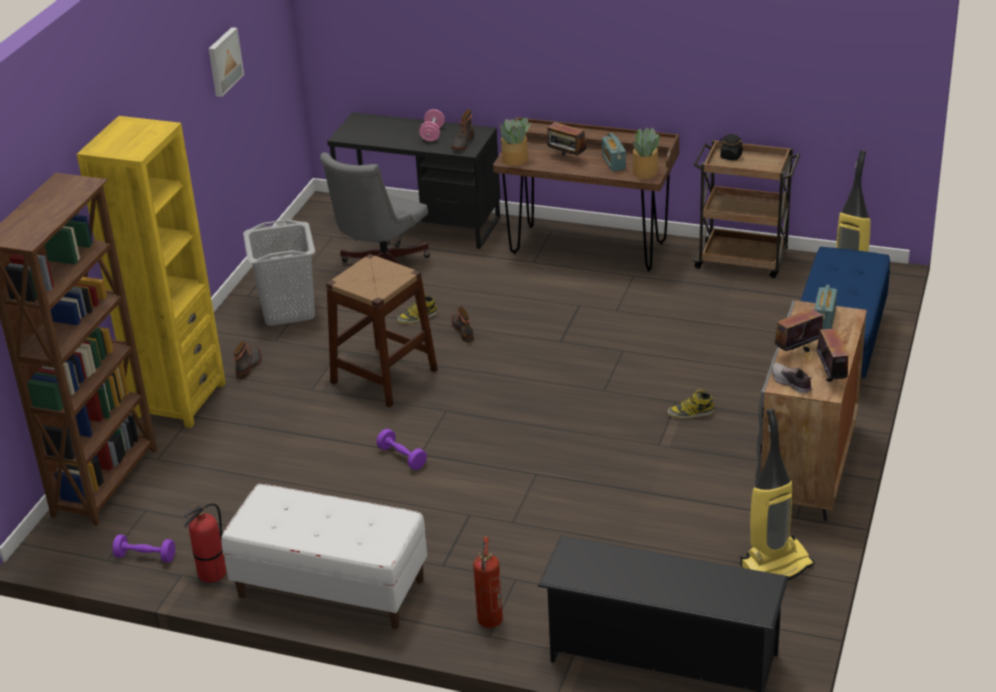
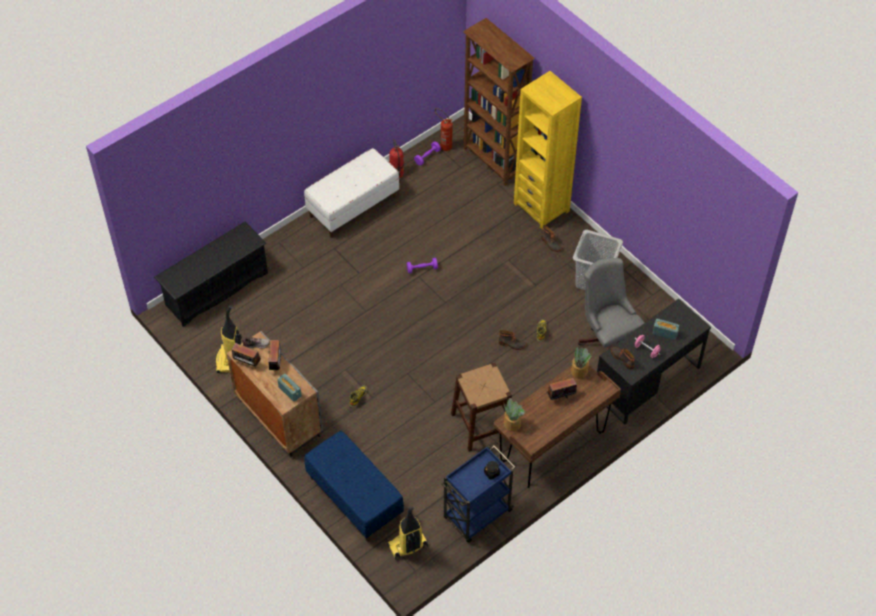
camera: 120 degrees right, 20 degrees up
(223, 61) = (676, 193): picture -> none
(384, 376) = (496, 292): brown stool -> brown stool (482, 424)
(489, 624) = (285, 246): fire extinguisher -> fire extinguisher (443, 145)
(613, 162) = (536, 415): radio -> radio (665, 333)
(743, 260) = (476, 515): brown cart -> blue cart

